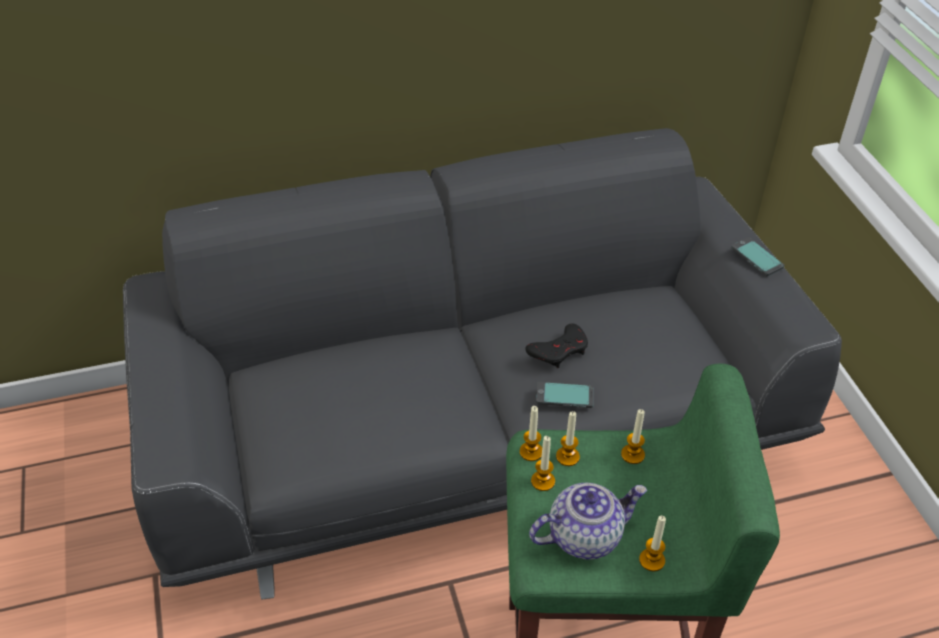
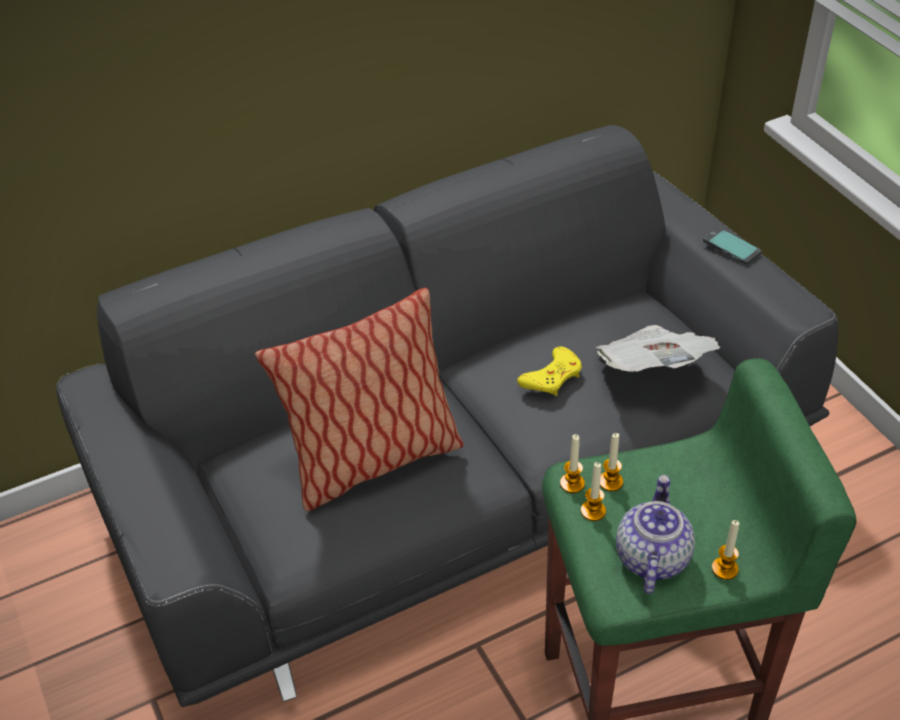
camera: 10 degrees left, 0 degrees up
(375, 399) = (373, 461): none -> pillow
(559, 350) = (552, 377): black game controller -> yellow game controller
(564, 396) = (571, 423): phone -> none
(584, 535) = (651, 557): teapot -> teapot turned 45 degrees counterclockwise
(632, 454) = (675, 467): candle -> none
(655, 360) = (653, 370): none -> newspaper

